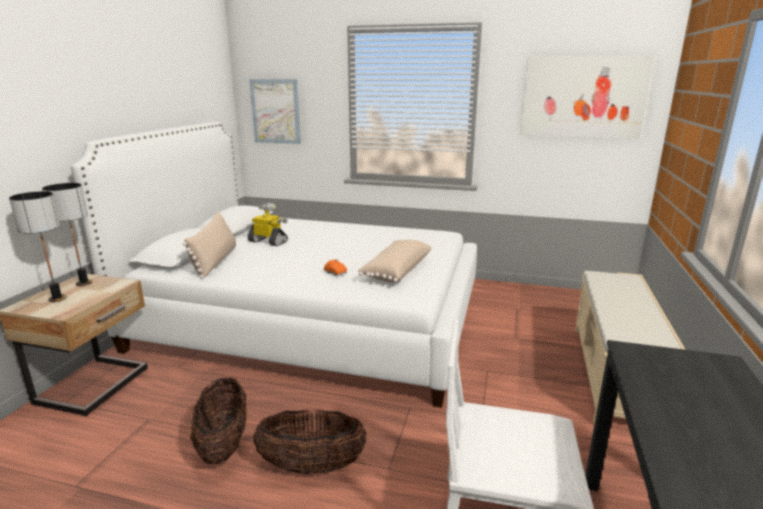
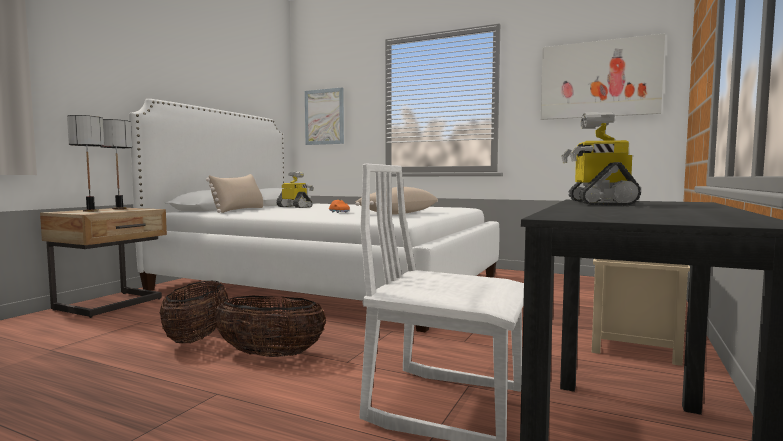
camera: 10 degrees right, 15 degrees down
(657, 382) = (598, 203): none -> toy robot

